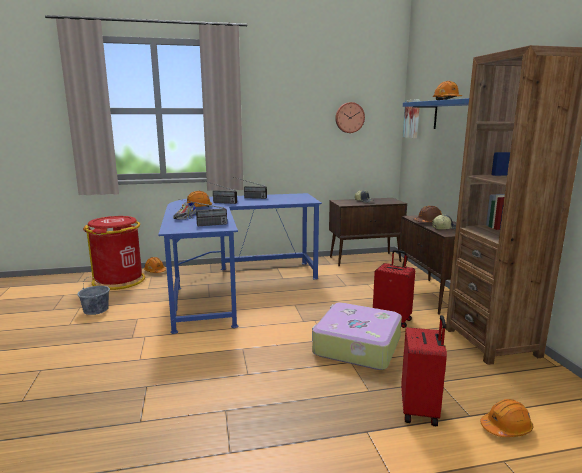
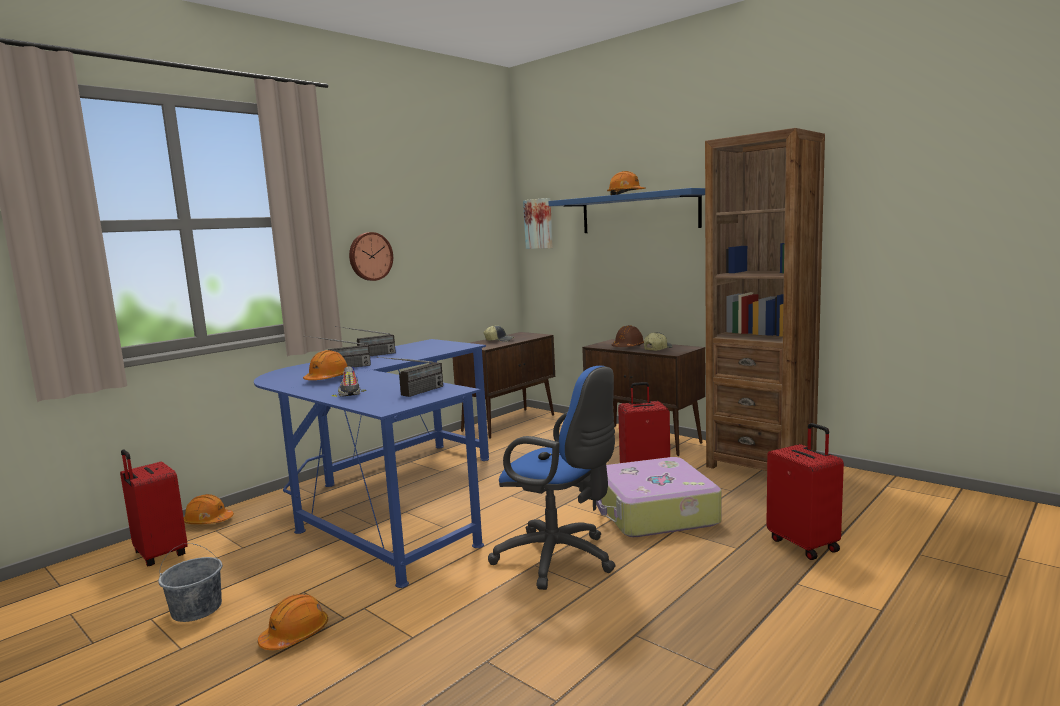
camera: 35 degrees left, 5 degrees down
(119, 280) = (159, 555): red trash can -> red suitcase
(259, 351) = (560, 559): none -> blue office chair
(349, 117) = (461, 226): wall clock -> wall clock (370, 256)
(506, 428) = (881, 528): orange hard hat -> orange hard hat (295, 635)

